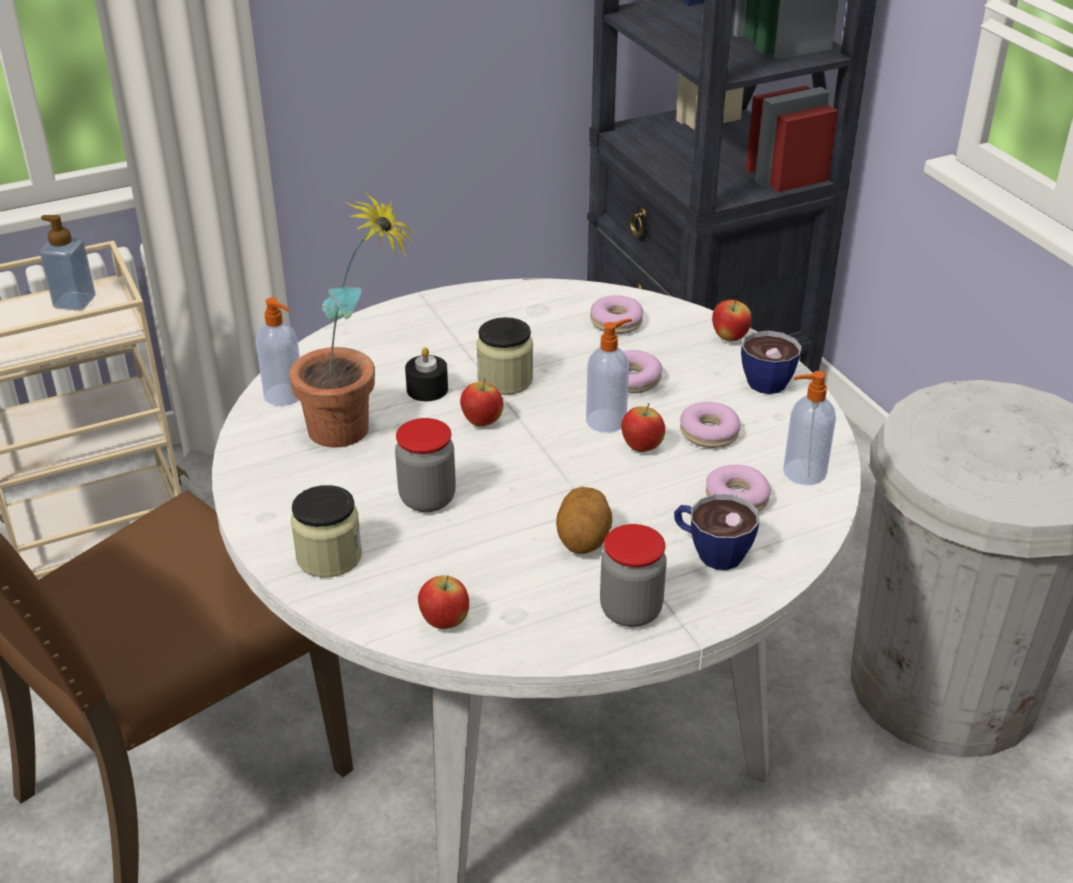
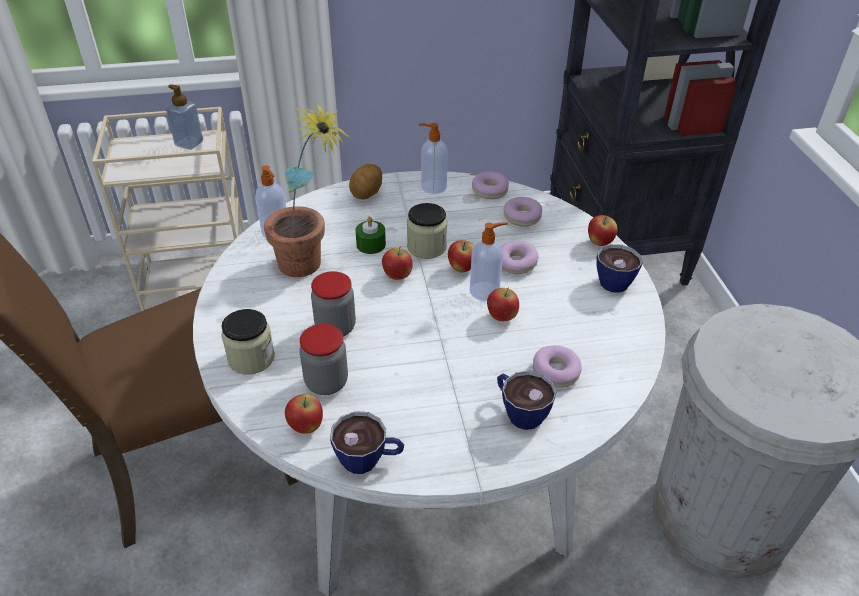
camera: 15 degrees right, 5 degrees up
(427, 389) = (371, 244): black candle -> green candle
(545, 643) = (369, 460): none -> cup
(564, 398) = (462, 268): none -> apple
(584, 540) = (430, 383): potato -> potato (367, 194)
(630, 610) = (441, 447): jar -> jar (326, 382)
(709, 433) = (555, 315): donut -> donut (490, 190)
(803, 472) = (614, 361): soap dispenser -> soap dispenser (432, 187)

